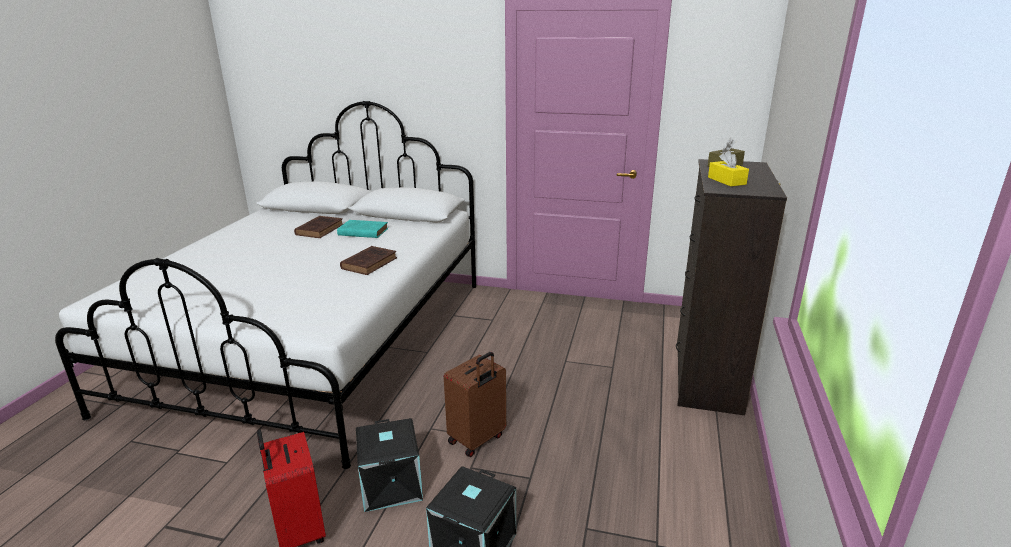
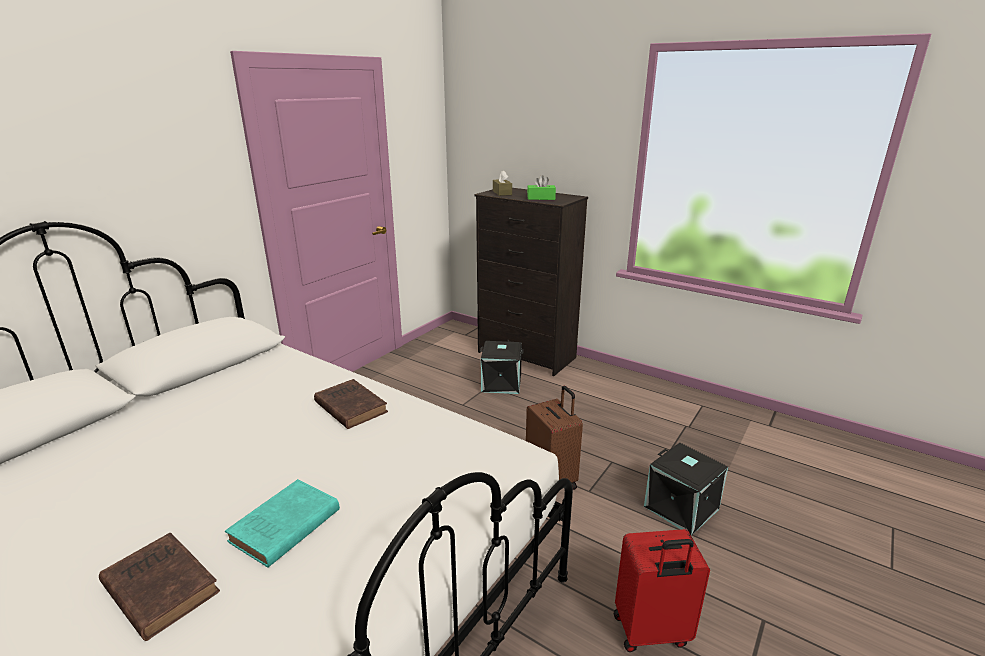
camera: 70 degrees left, 0 degrees up
(320, 229) = (156, 437): brown book -> brown book (159, 587)
(362, 232) = (225, 403): turquoise book -> turquoise book (283, 528)
(392, 485) = (599, 547): black storage box -> black storage box (502, 383)
(726, 181) = (541, 198): yellow tissue box -> green tissue box

